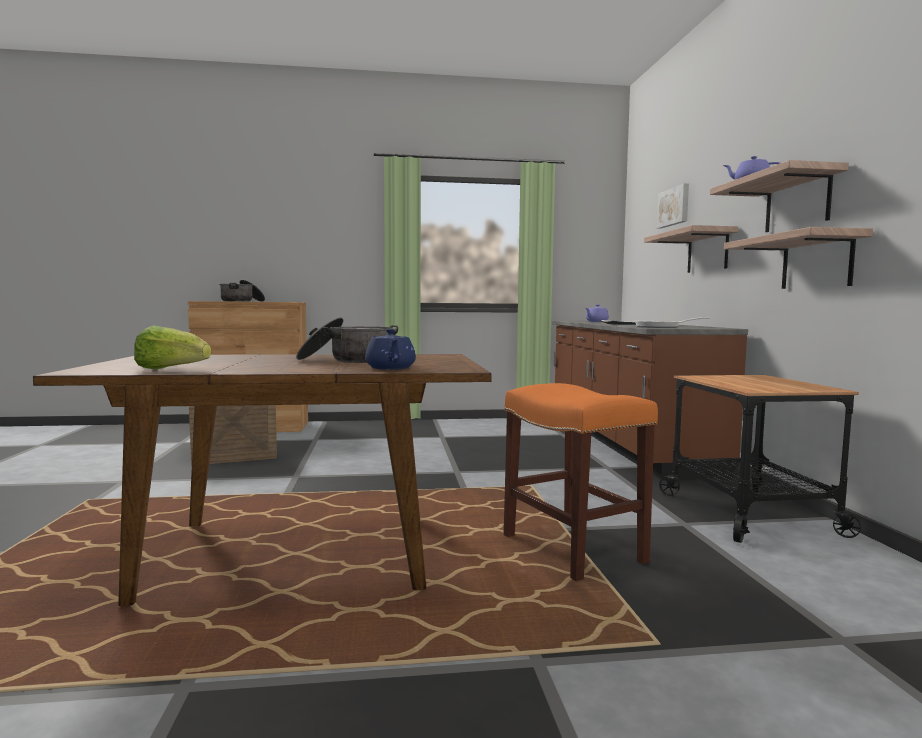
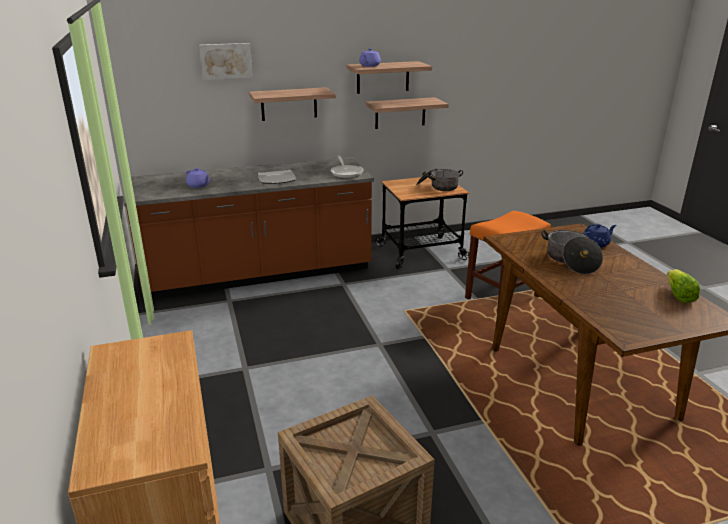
camera: 100 degrees left, 20 degrees up
(242, 301) = (145, 403): cooking pot -> cooking pot (438, 187)

